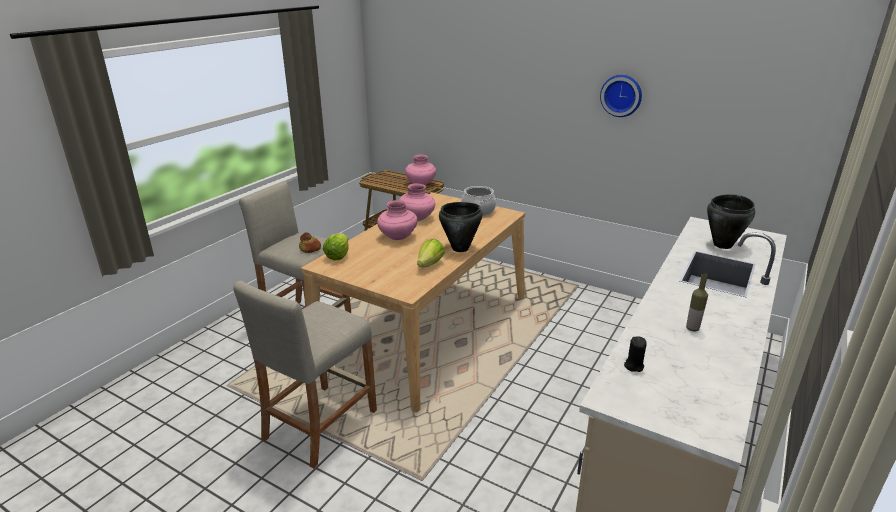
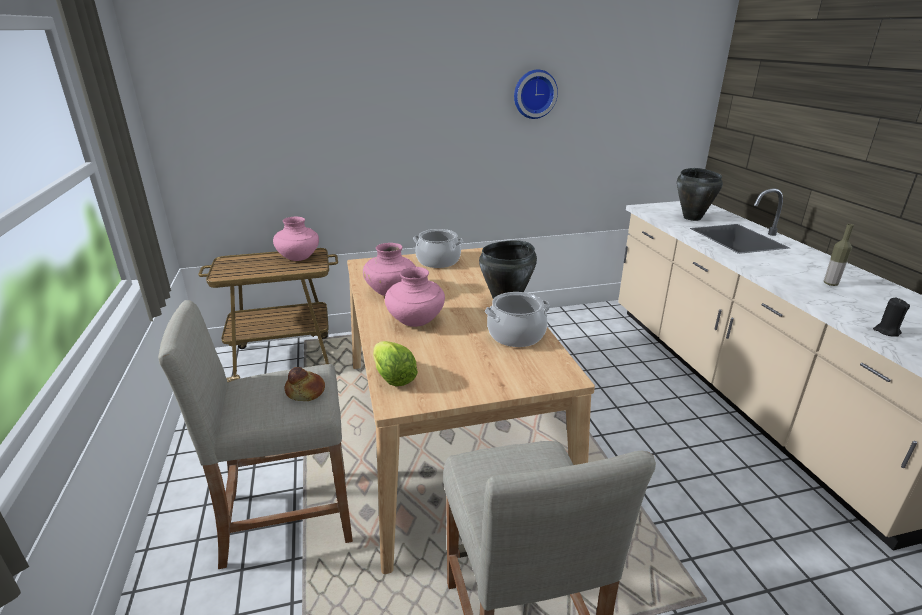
camera: 45 degrees left, 0 degrees up
(430, 264) = (516, 335): lettuce -> cooking pot

